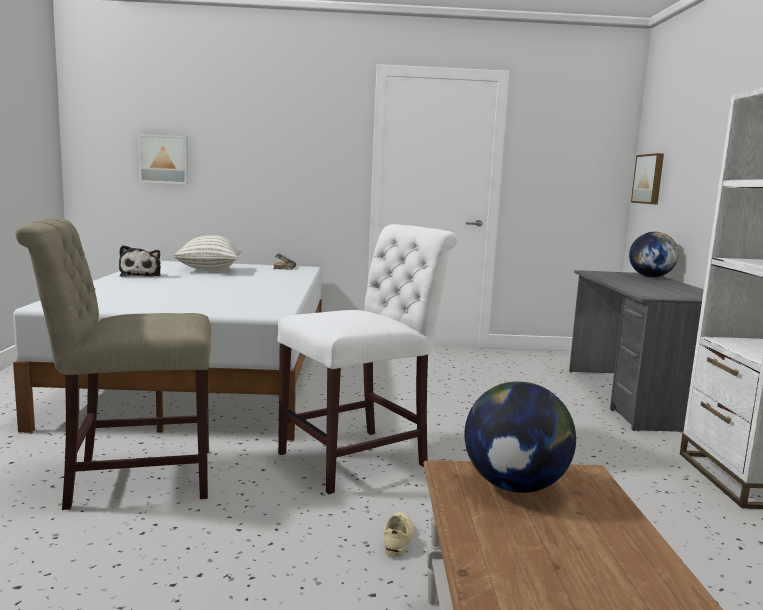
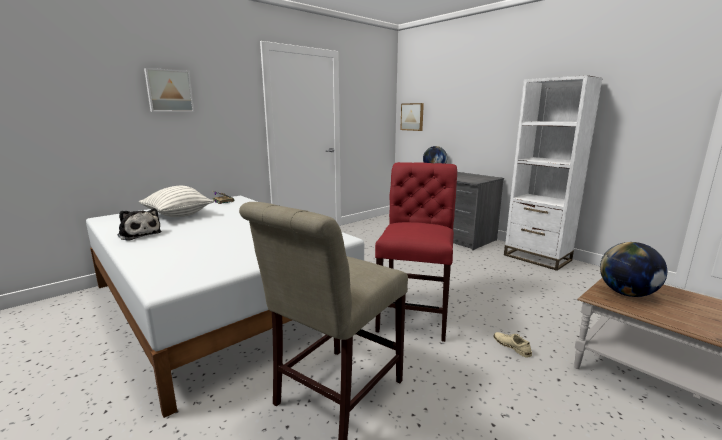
camera: 40 degrees left, 5 degrees up
(164, 159) = (85, 121): picture -> picture (169, 91)
(360, 458) = (415, 313): white chair -> red chair

